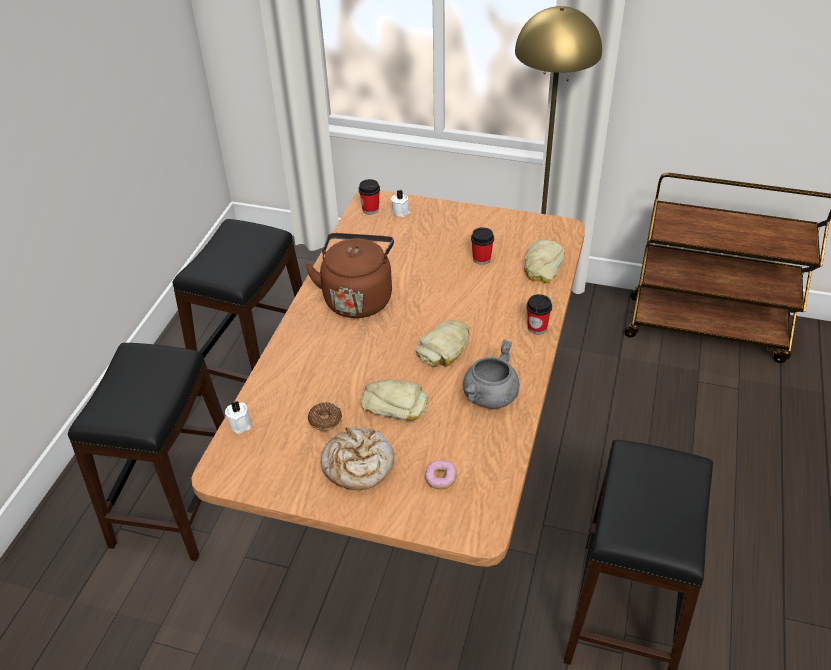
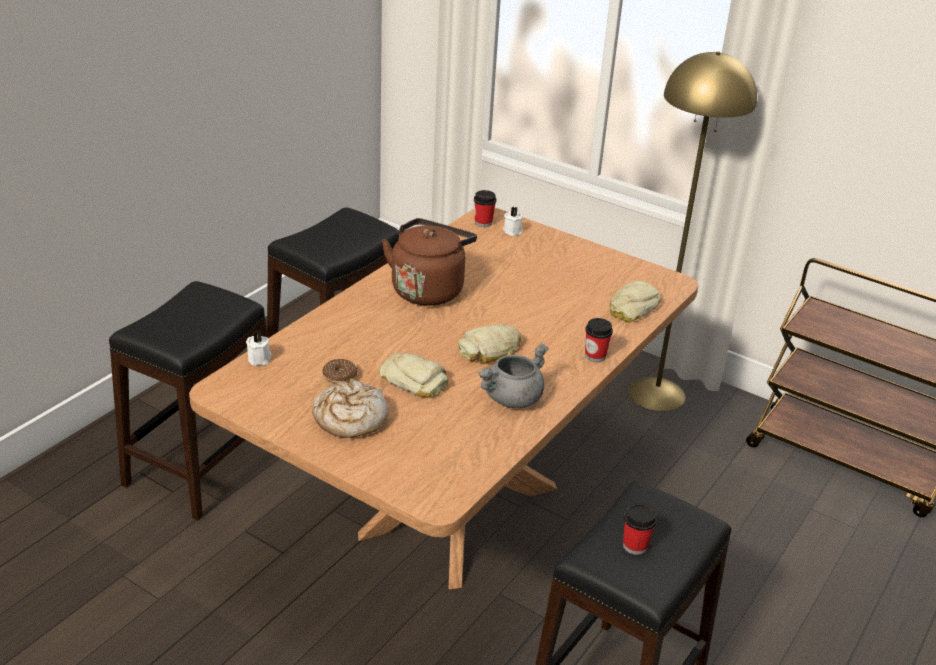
camera: 15 degrees right, 10 degrees down
(440, 479) = (423, 450): donut -> none
(481, 259) = (572, 287): cup -> cup (635, 546)

